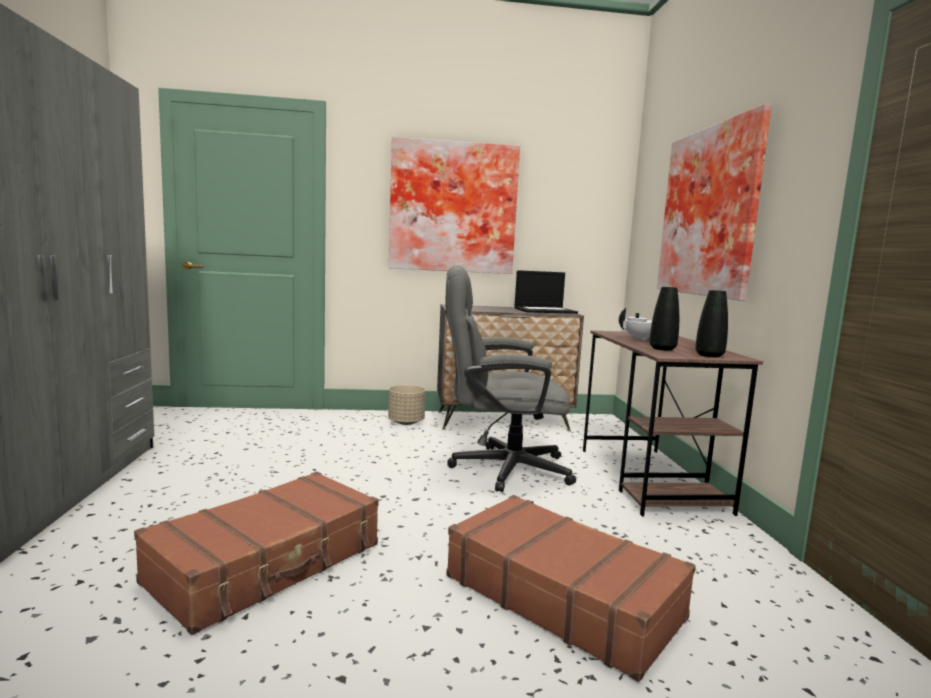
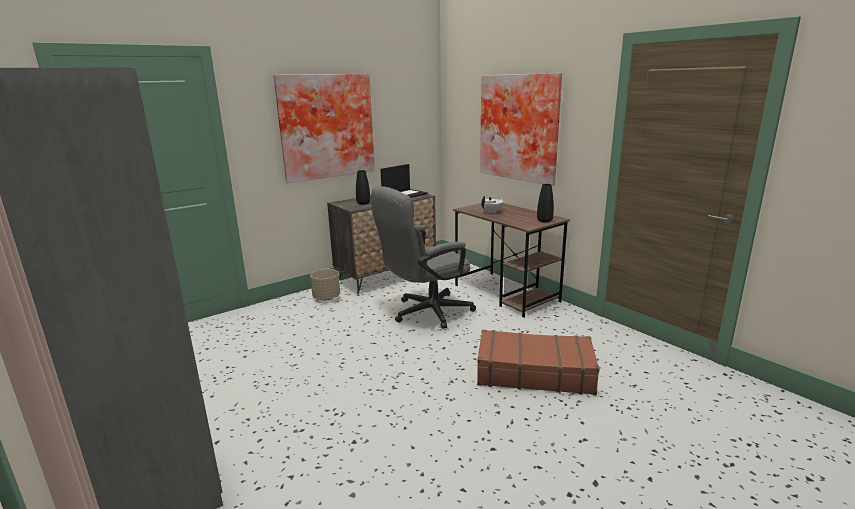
camera: 30 degrees left, 10 degrees up
(268, 563) = (382, 418): brown suitcase -> none
(662, 349) = (517, 220): black vase -> black vase (363, 203)

